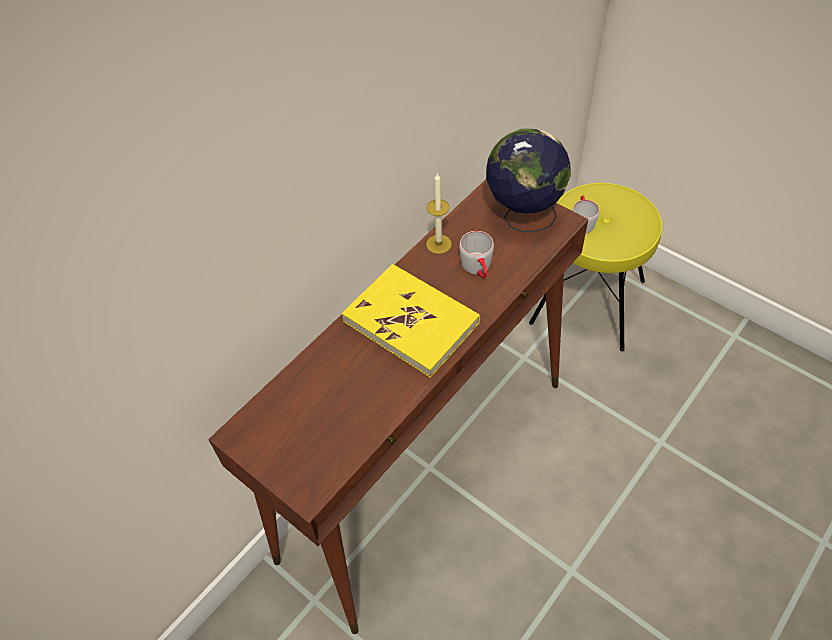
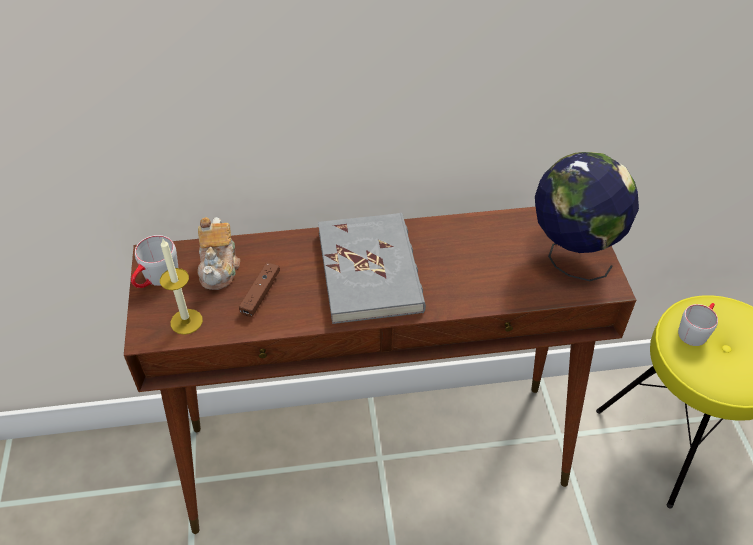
camera: 40 degrees right, 5 degrees down
(301, 402) = (219, 267): none -> teapot
(355, 397) = (260, 294): none -> brown game controller
(411, 322) = (370, 271): yellow book -> grey book
(438, 244) = (466, 227): candle -> candle (186, 321)
(478, 269) = (477, 270): grey mug -> grey mug (156, 279)

